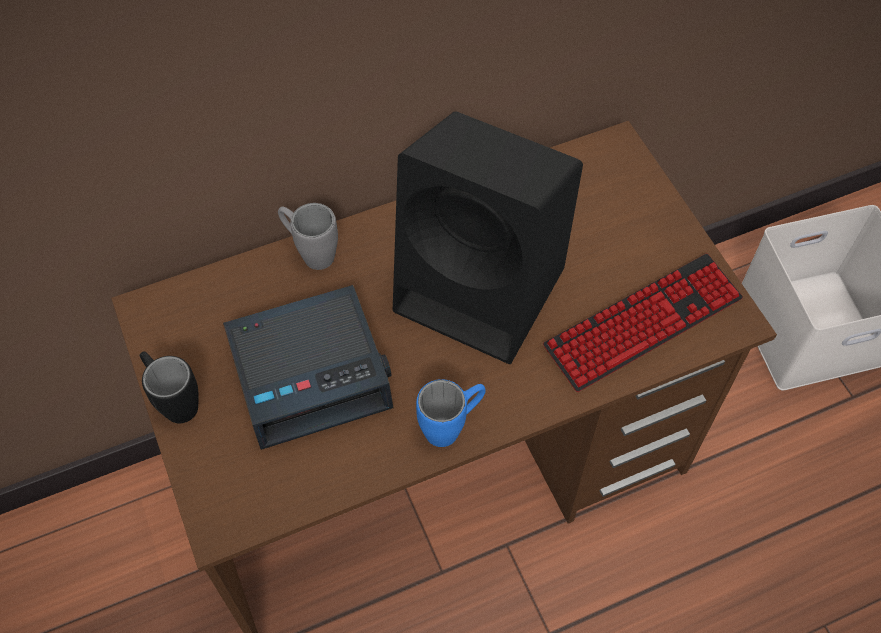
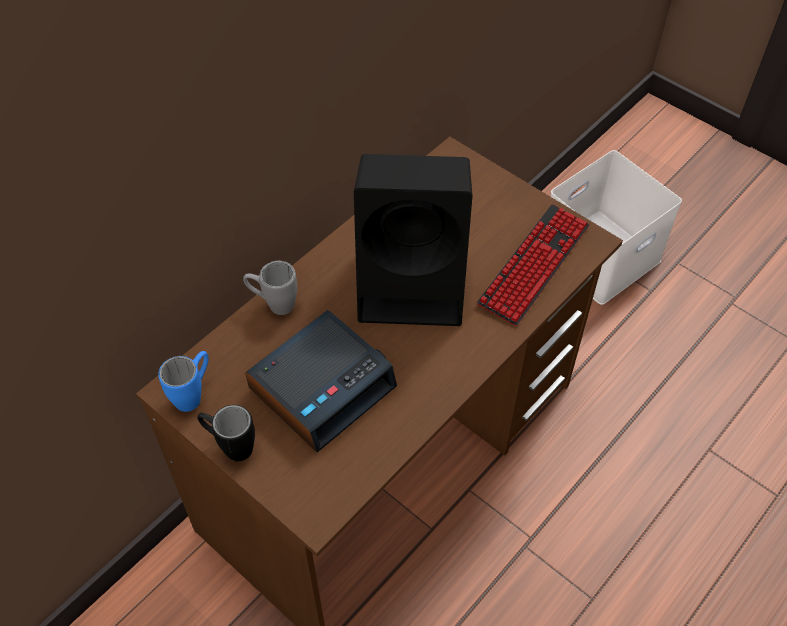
camera: 25 degrees left, 5 degrees down
(452, 426) = (444, 382): blue mug -> blue mug (193, 394)

